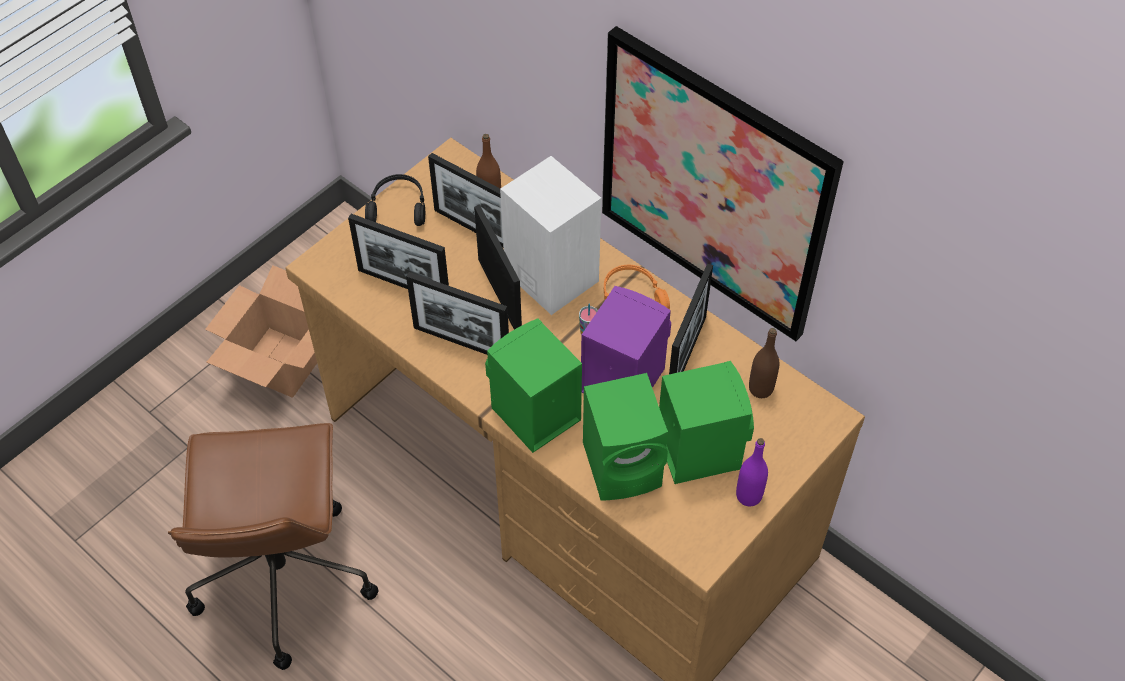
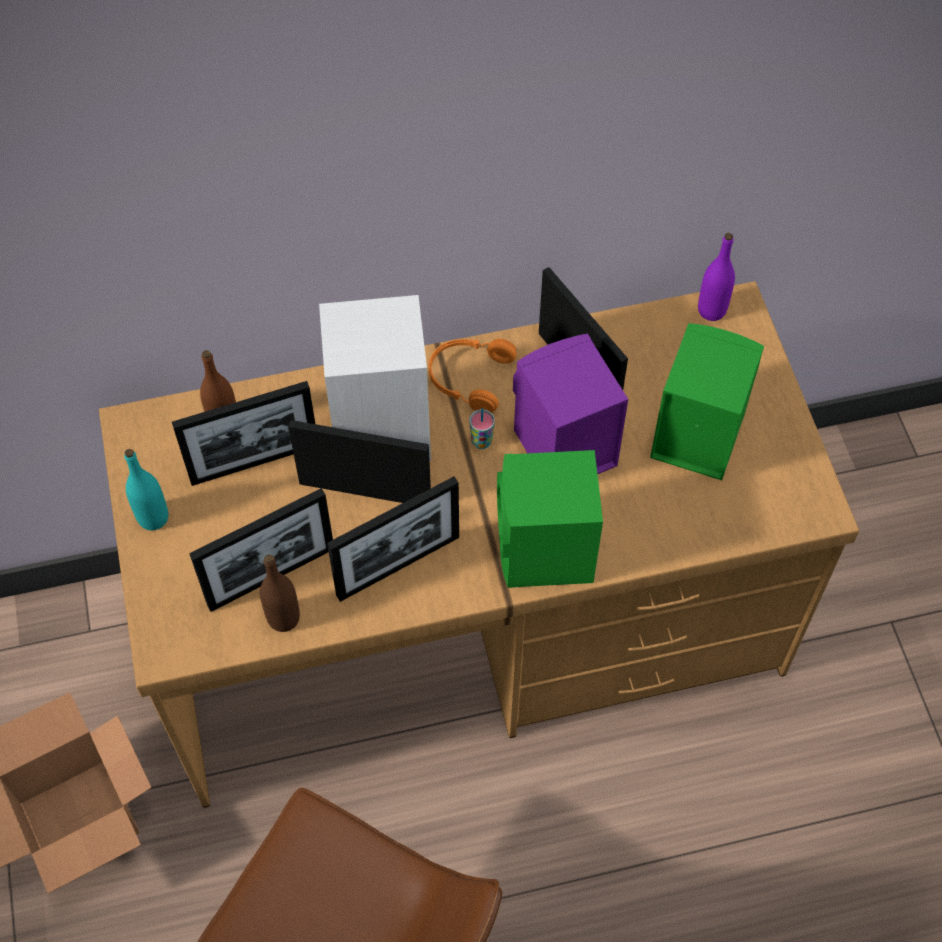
camera: 55 degrees left, 5 degrees up
(398, 206) = (153, 518): black headphones -> turquoise bottle
(625, 465) = (668, 509): green speaker -> none
(713, 186) = (515, 185): picture -> none
(748, 496) = (778, 428): purple bottle -> purple bottle (711, 310)
(760, 389) = (664, 340): brown bottle -> brown bottle (283, 618)

